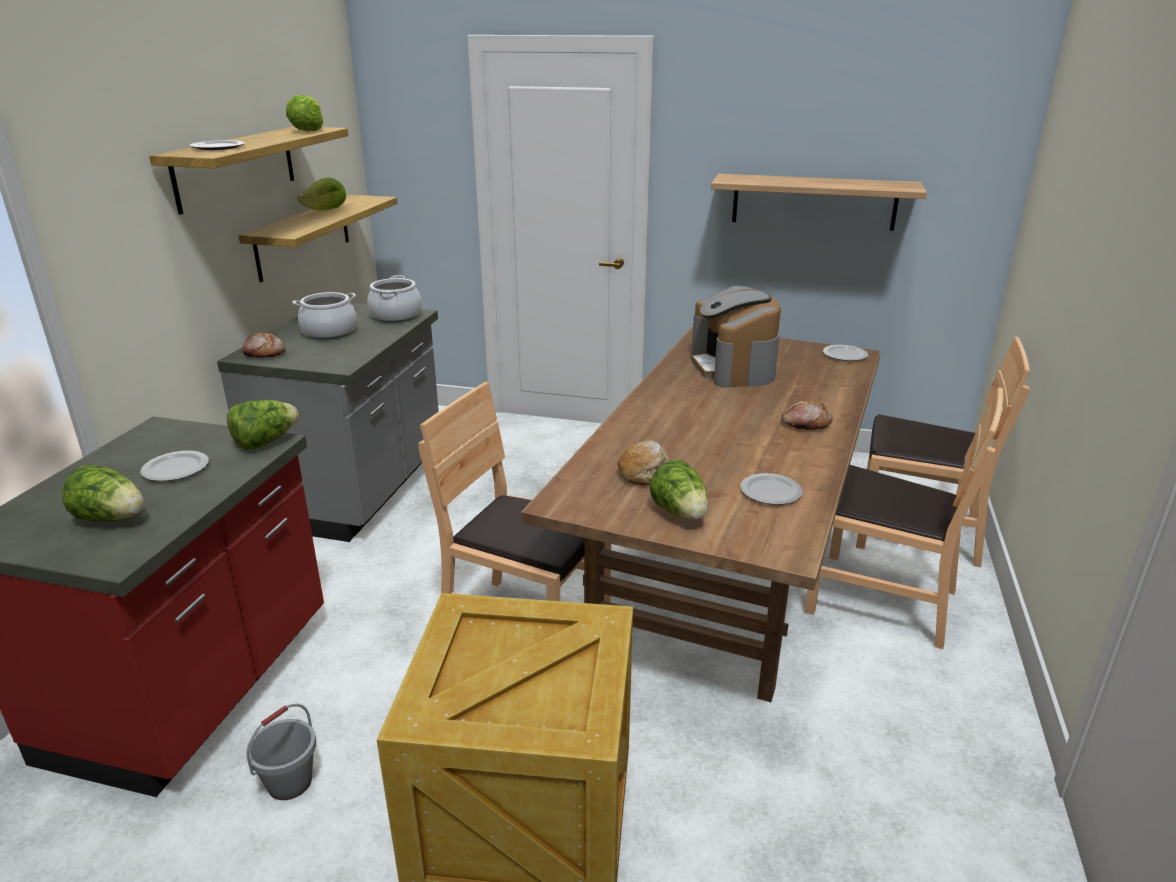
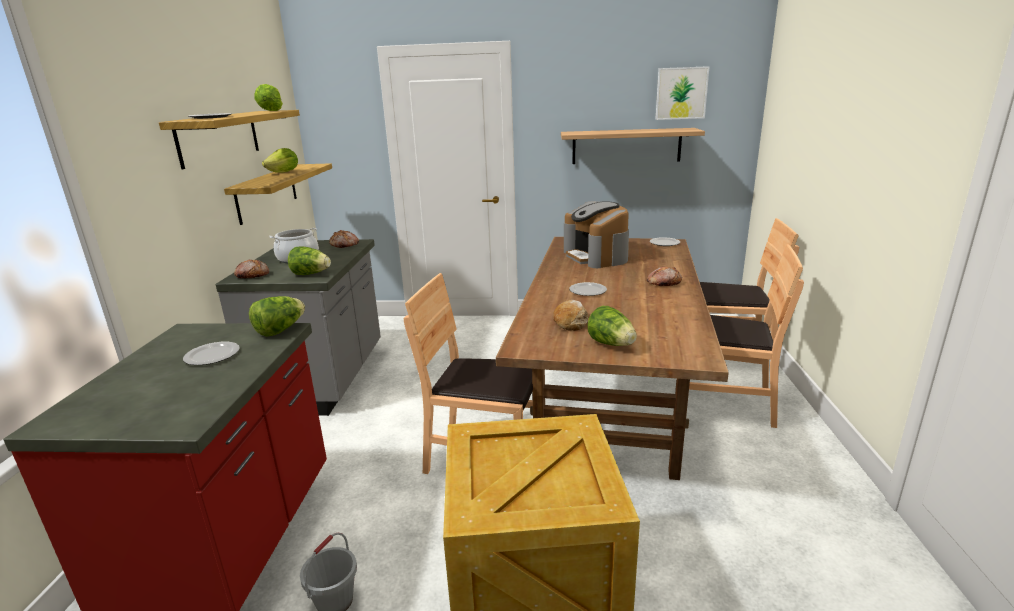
camera: 10 degrees left, 5 degrees down
(112, 518) = (170, 396): lettuce -> lettuce (311, 274)
(396, 316) = (345, 245): cooking pot -> bread
(771, 491) = (665, 324): plate -> plate (588, 290)
(904, 128) = (681, 93): none -> picture

